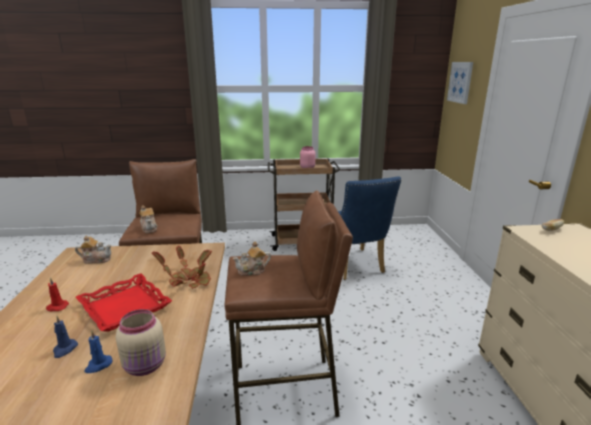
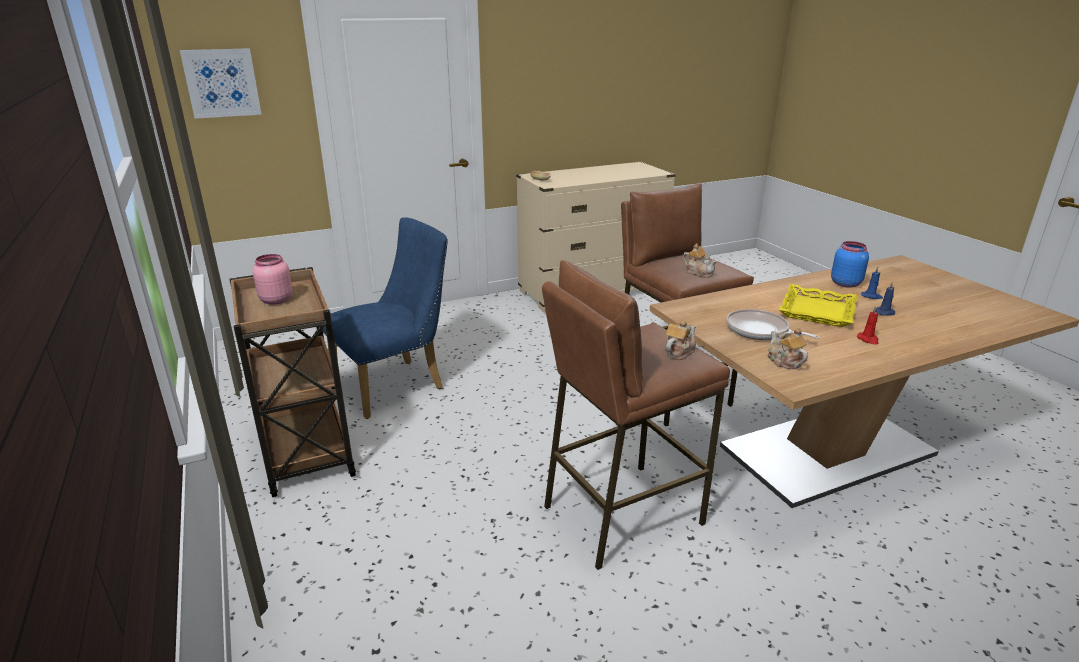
camera: 110 degrees left, 5 degrees up
(124, 307) = (818, 311): red tray -> yellow tray
(138, 266) = (760, 331): none -> frying pan
(146, 366) = (845, 283): beige jar -> blue jar
(189, 280) = (743, 299): potted plant -> none

